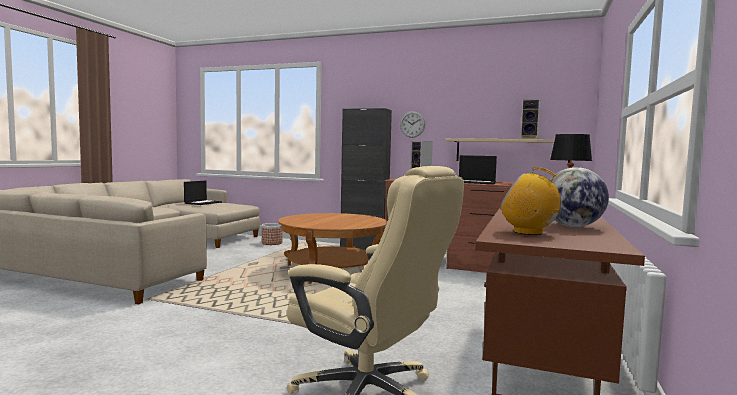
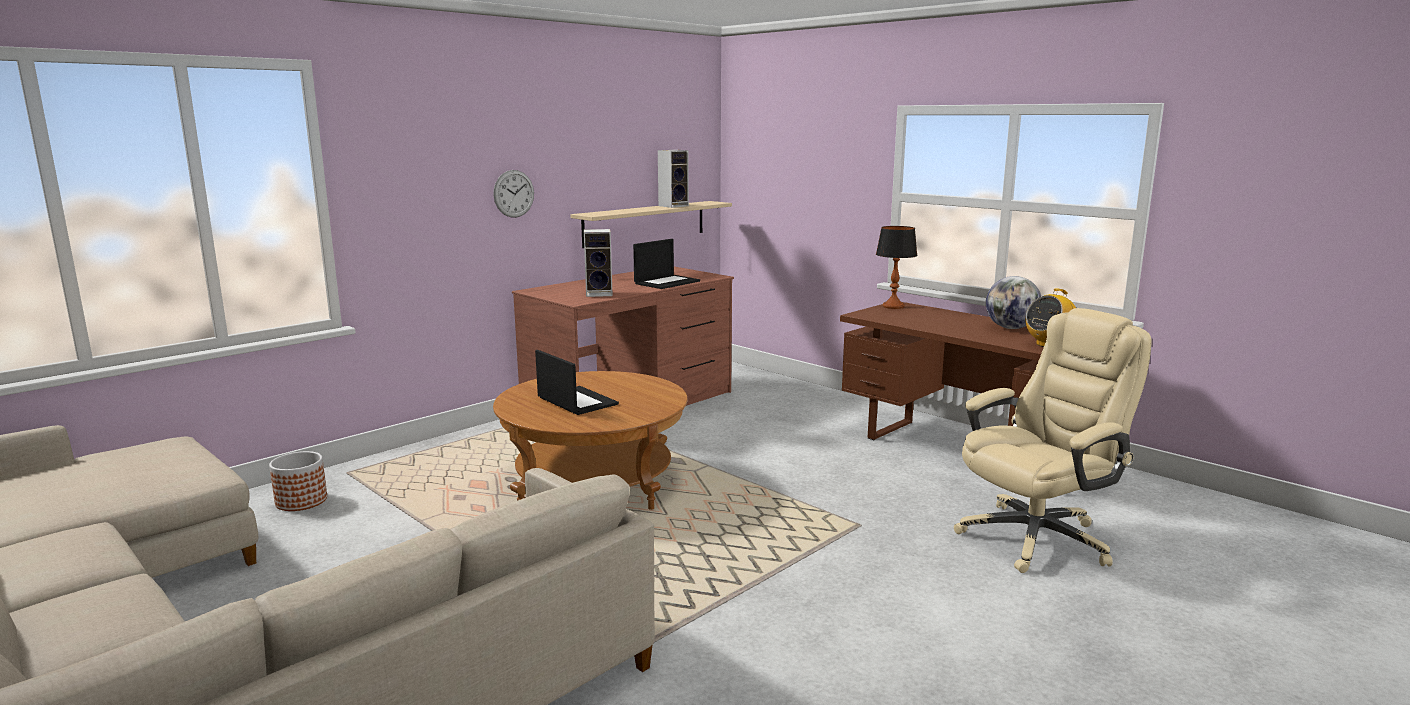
camera: 65 degrees left, 10 degrees up
(203, 203) = (89, 478): laptop -> laptop (576, 401)
(363, 248) = (469, 435): black cabinet -> none

